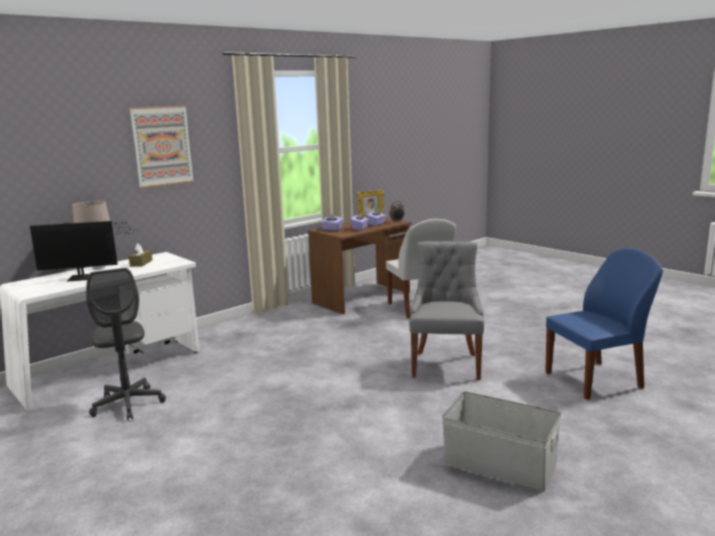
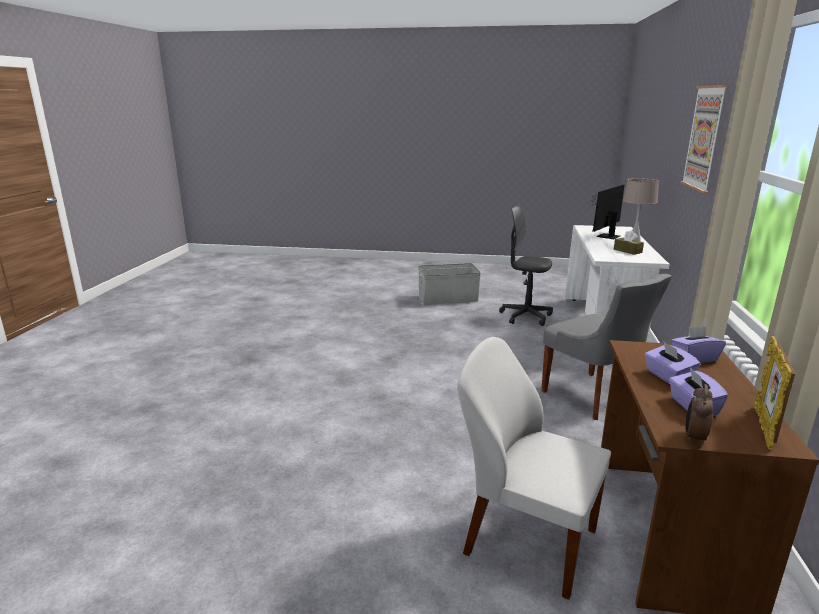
camera: 140 degrees right, 5 degrees up
(446, 364) = (353, 425): grey chair -> grey chair (593, 397)
(500, 465) = (244, 357): grey storage box -> grey storage box (447, 298)
(595, 380) = (166, 464): blue chair -> none

